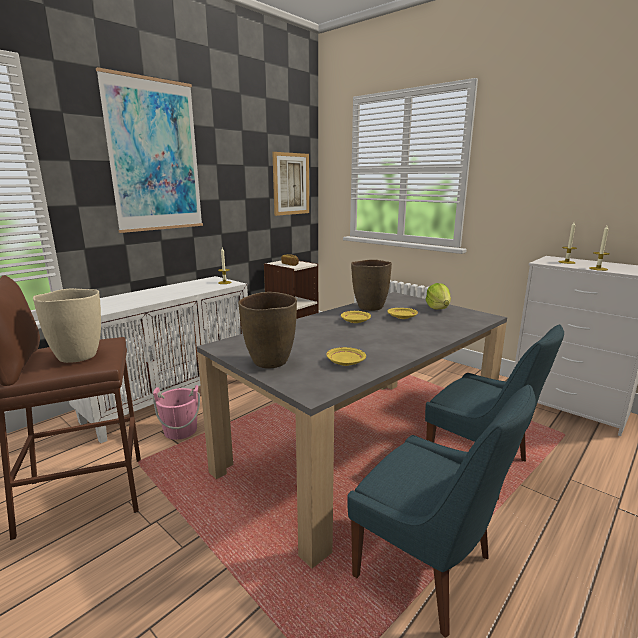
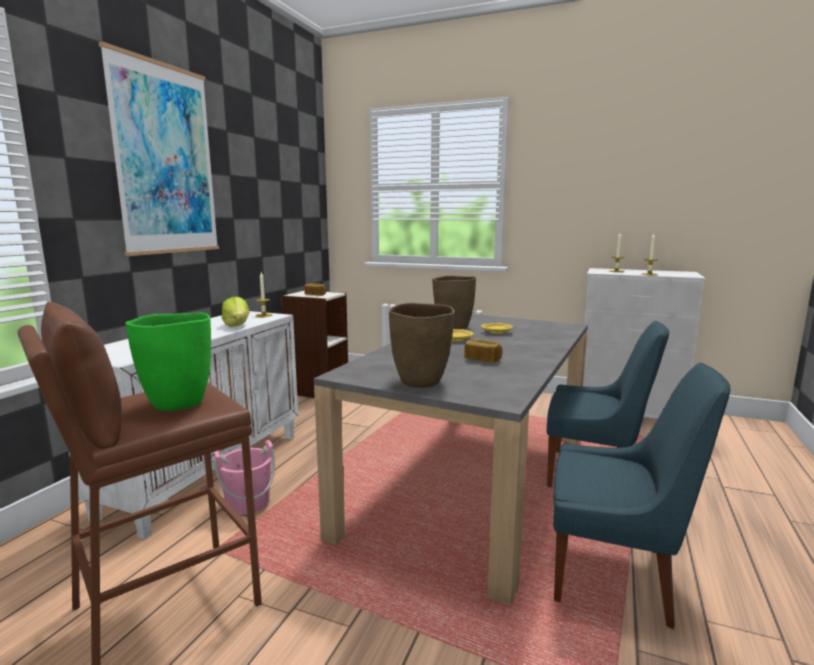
camera: 20 degrees left, 5 degrees down
(77, 356) = (177, 403): beige vase -> green vase
(291, 184) = (303, 202): picture -> none
(345, 362) = (497, 373): yellow plate -> none
(351, 346) = (482, 359): none -> bread
(438, 308) = (518, 322): lettuce -> lettuce (237, 325)

